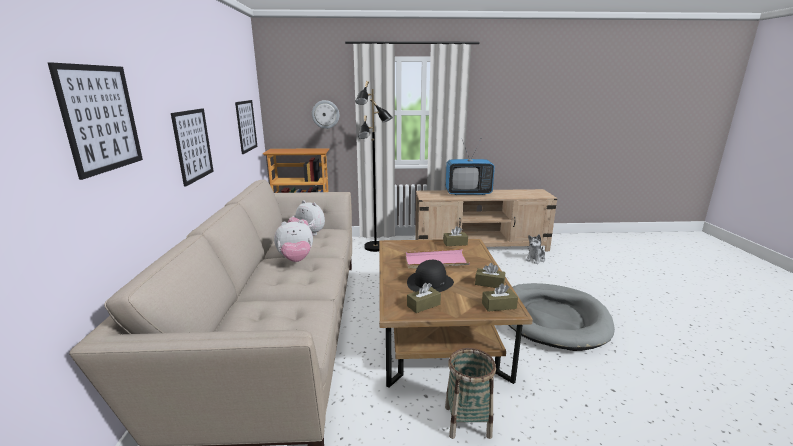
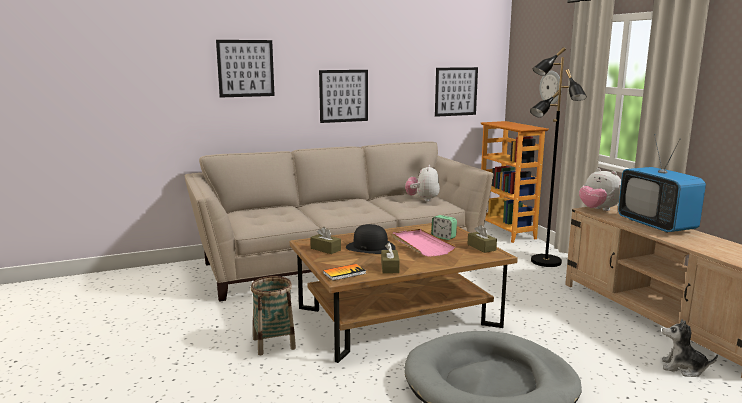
camera: 70 degrees right, 5 degrees down
(296, 260) = (367, 205): plush toy -> plush toy (598, 210)
(421, 250) = (443, 237): none -> alarm clock
(499, 306) = (344, 273): brown tissue box -> book

